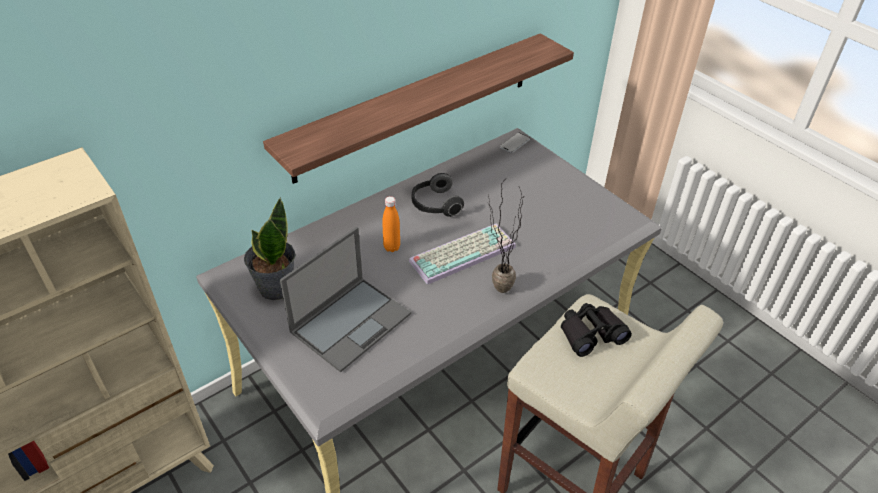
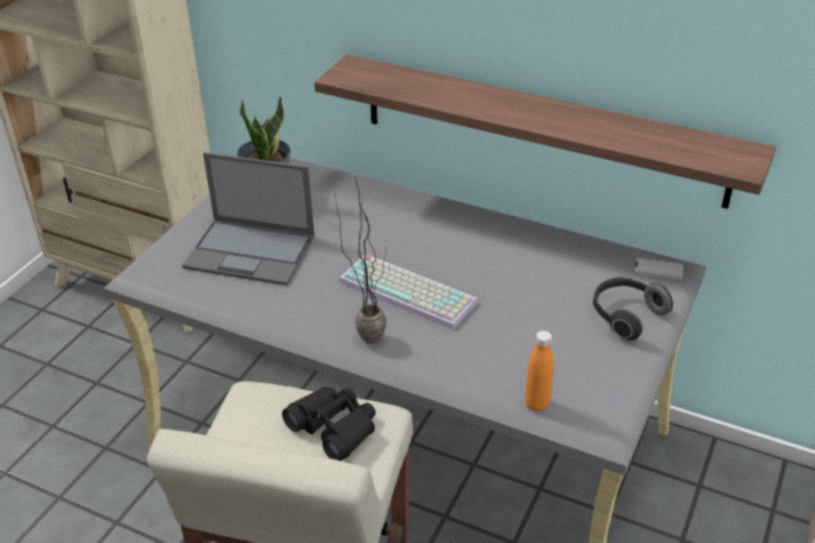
camera: 65 degrees right, 5 degrees down
(392, 247) = (378, 239): orange bottle -> orange bottle (537, 404)
(435, 205) = (473, 245): headphones -> headphones (625, 316)

